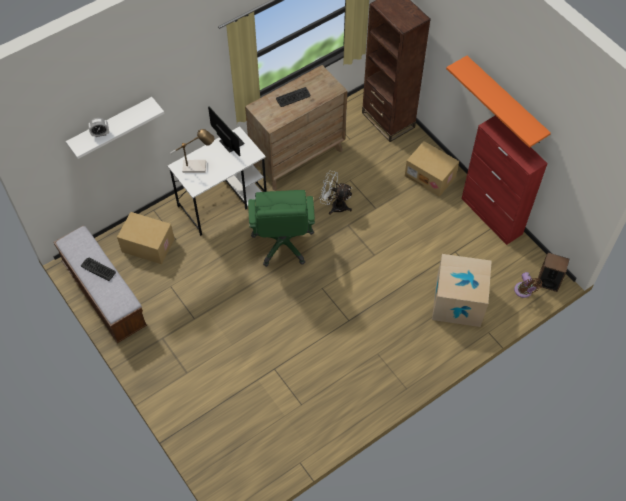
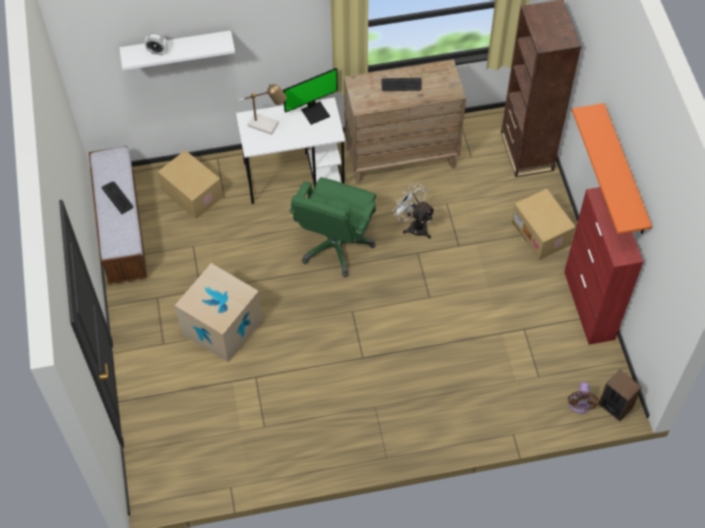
camera: 25 degrees right, 0 degrees up
(230, 143) = (315, 112): monitor -> monitor turned 75 degrees clockwise
(458, 302) = (496, 386): cardboard box -> cardboard box (222, 326)

